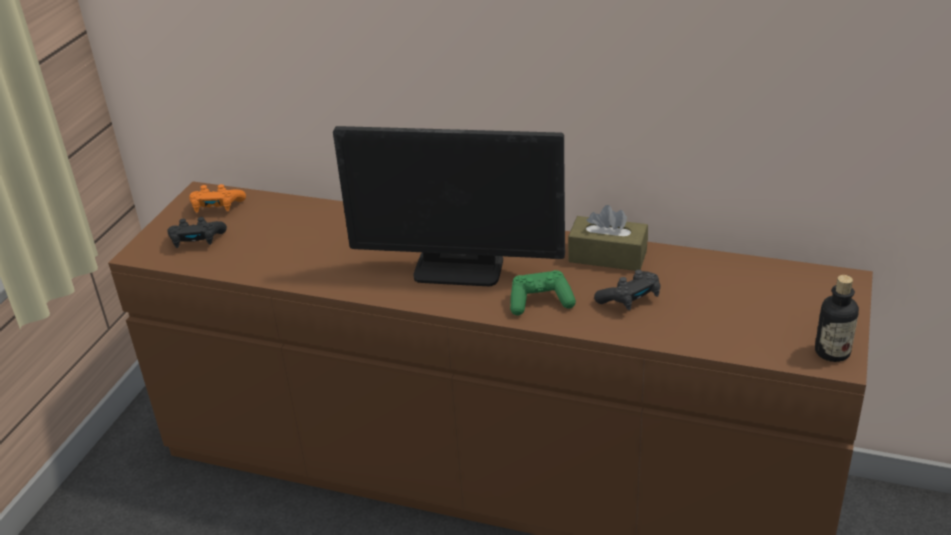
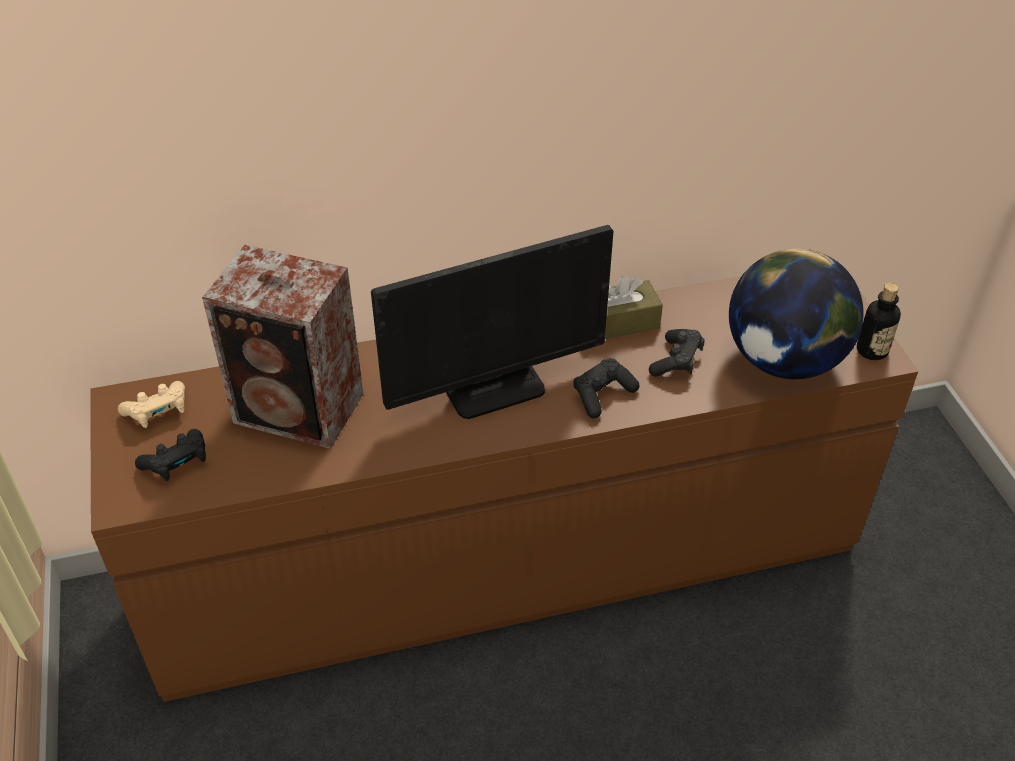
camera: 35 degrees left, 10 degrees up
(217, 208) = (158, 412): orange game controller -> beige game controller
(307, 237) = (302, 410): none -> speaker
(540, 302) = (602, 395): green game controller -> black game controller
(732, 331) = (784, 361): none -> globe

